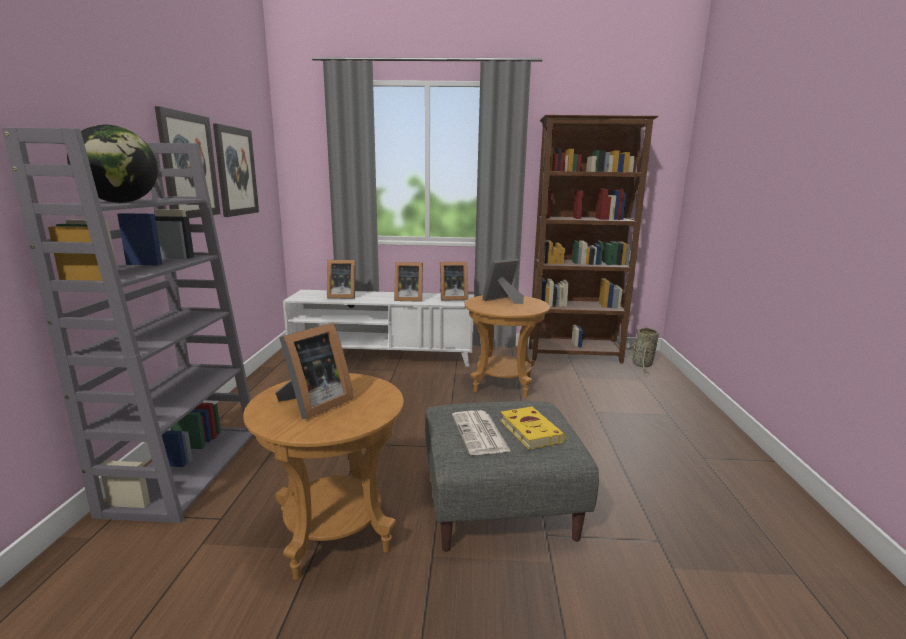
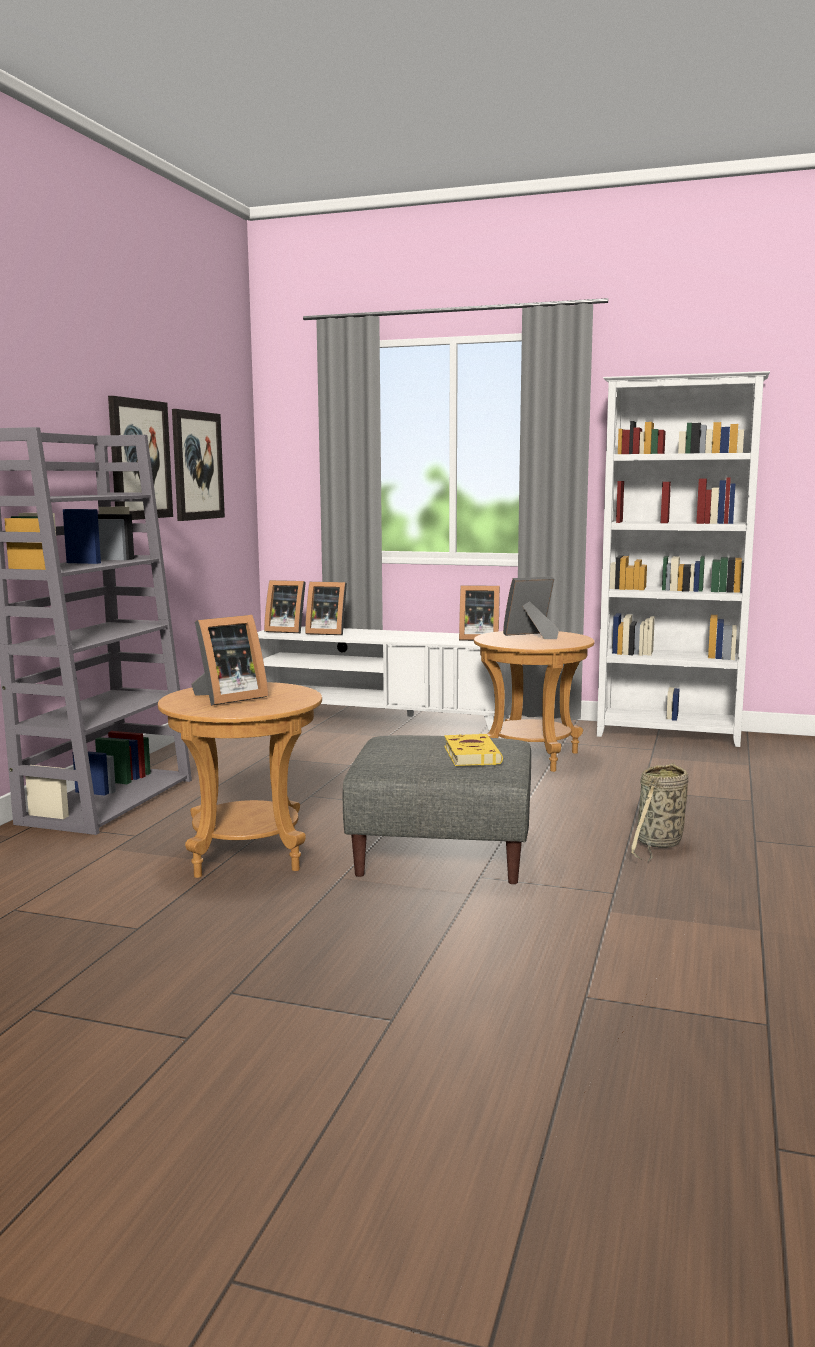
camera: 15 degrees right, 5 degrees down
(121, 202) = (67, 496): globe -> none
(408, 299) = (414, 638): picture frame -> picture frame (286, 631)
(480, 433) = (412, 753): newspaper -> none
(575, 356) = (669, 735): brown bookcase -> white bookcase
(642, 365) = (769, 750): basket -> basket (658, 844)

